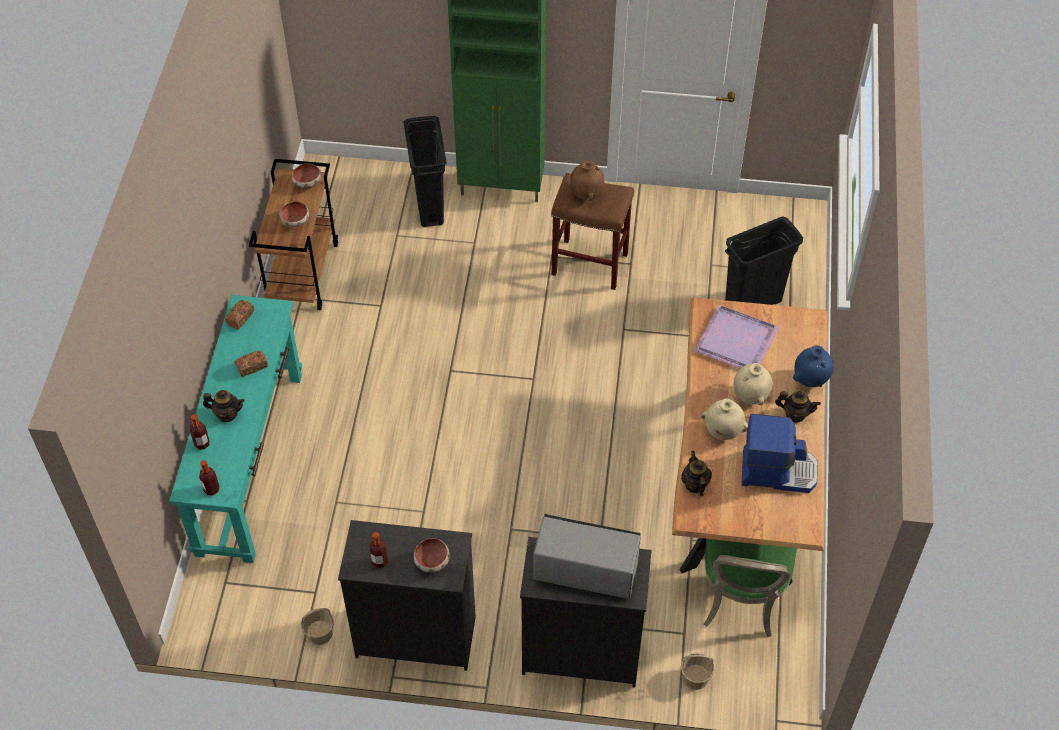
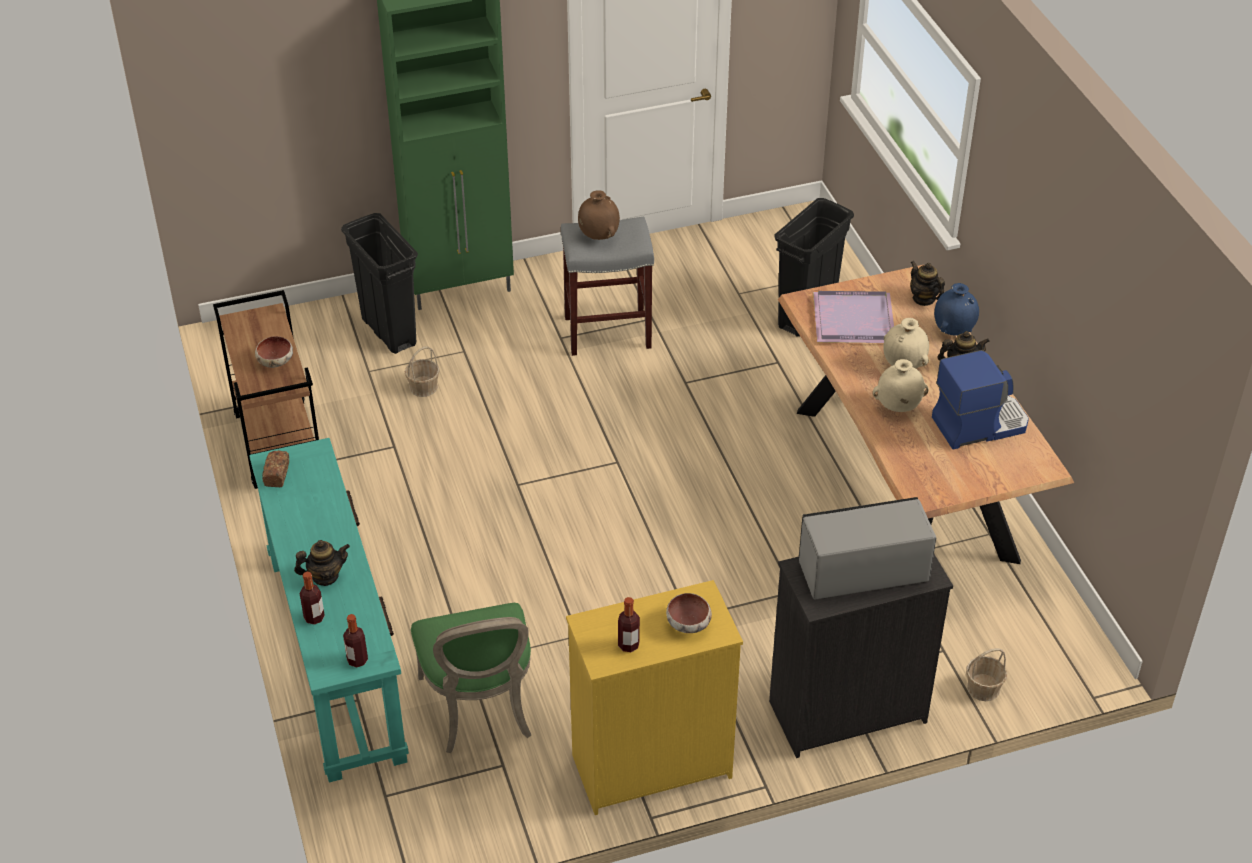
camera: 25 degrees left, 10 degrees down
(252, 367) = (324, 519): bread -> none
(307, 183) = (265, 320): bowl -> none
(319, 633) = (534, 805): basket -> basket (423, 387)
(415, 636) = (650, 766): black dresser -> yellow dresser
(591, 264) = (608, 332): brown stool -> grey stool
(695, 484) = (904, 465): teapot -> teapot (924, 299)
(741, 599) = (980, 595): green chair -> green chair (480, 709)

